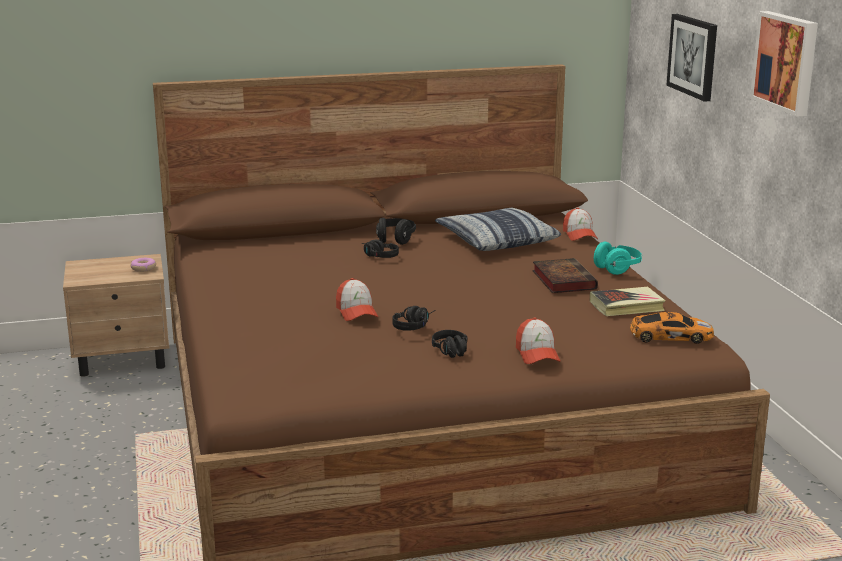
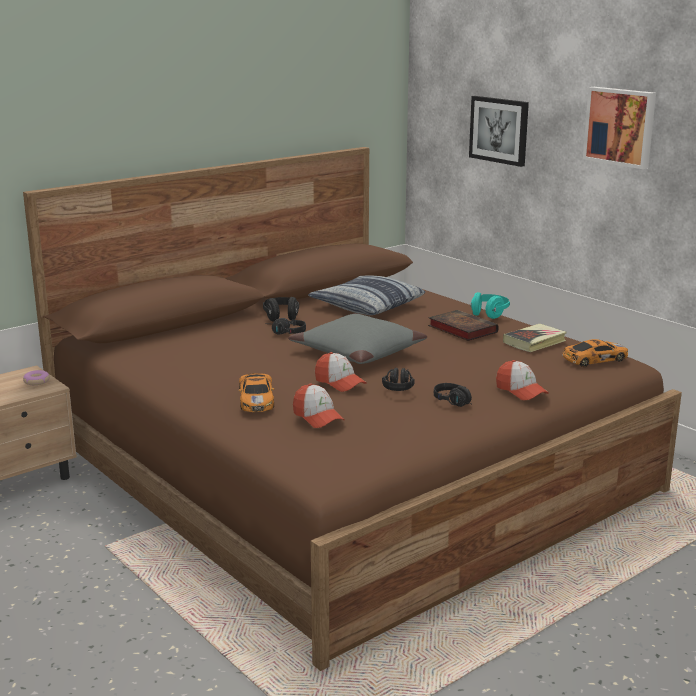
camera: 25 degrees left, 0 degrees up
(267, 314) = (256, 399): none -> toy car
(421, 285) = (357, 352): none -> grey pillow
(579, 235) = (425, 292): cap -> cap (318, 417)

